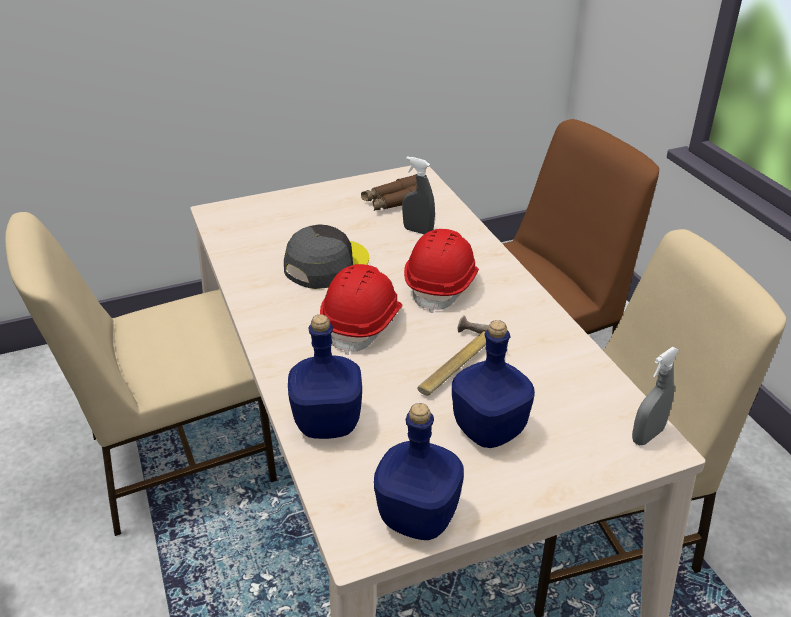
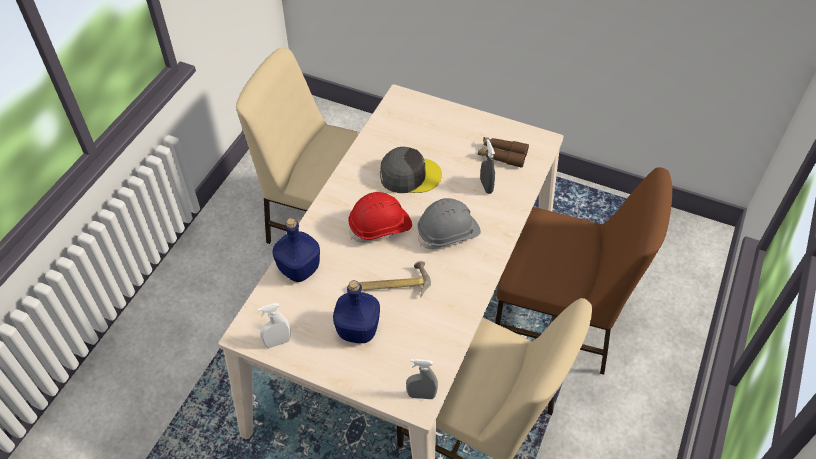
camera: 45 degrees right, 15 degrees up
(416, 517) = (277, 342): blue bottle -> white spray bottle
(442, 285) = (448, 233): red hard hat -> grey hard hat

